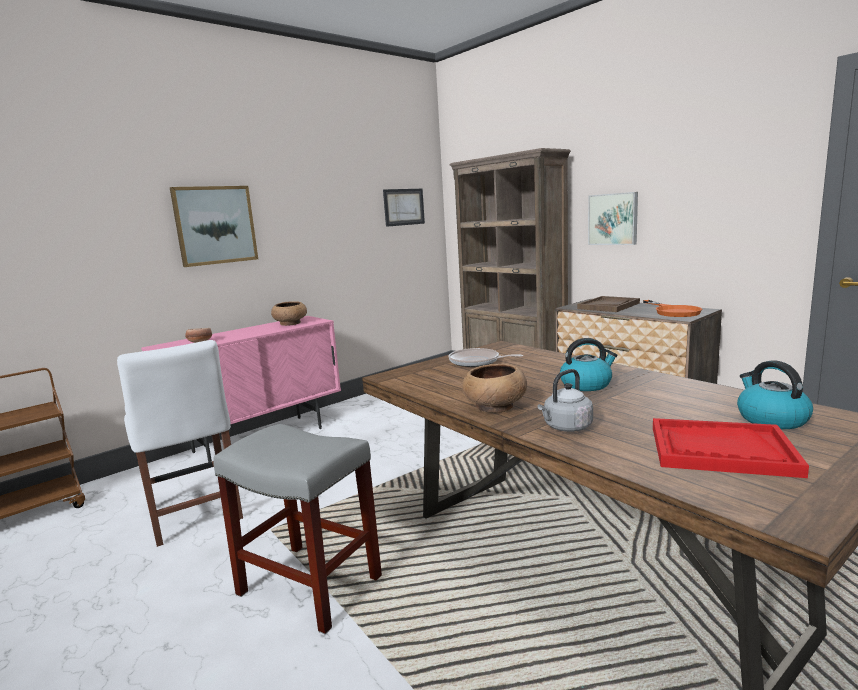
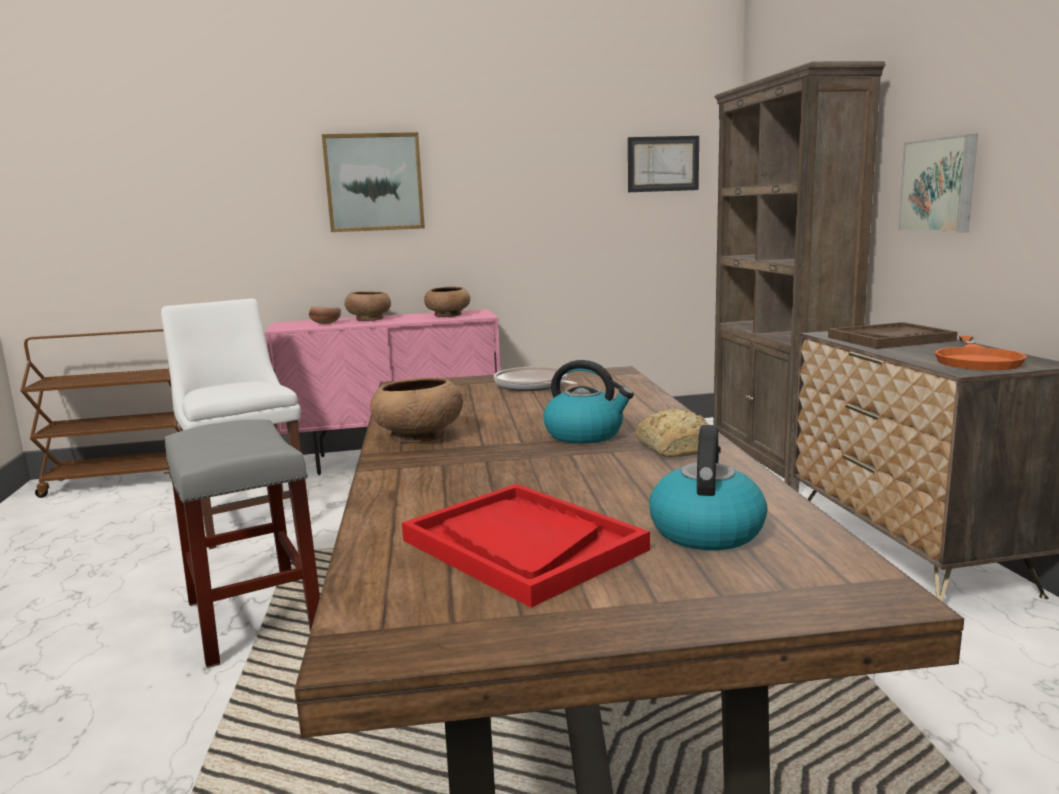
camera: 30 degrees right, 0 degrees up
(194, 516) = (248, 519): white chair -> white chair turned 150 degrees clockwise
(230, 334) = (369, 319): none -> brown bowl
(566, 427) = (426, 474): grey kettle -> none
(649, 382) = (675, 448): none -> bread

